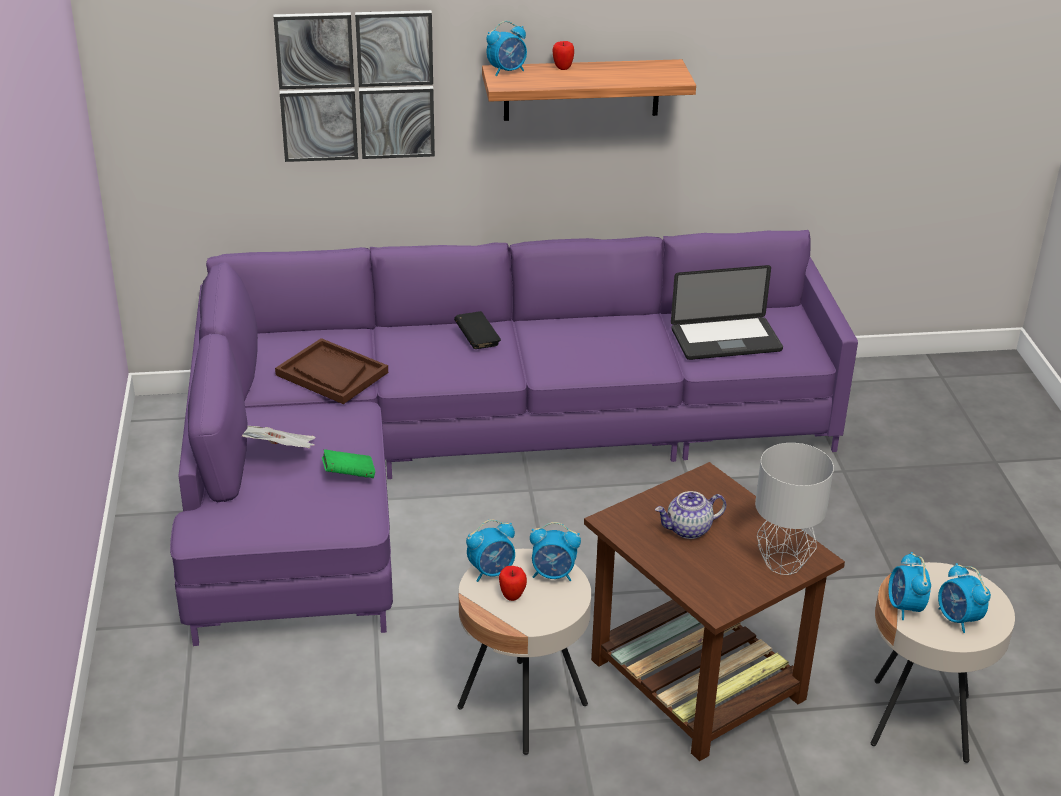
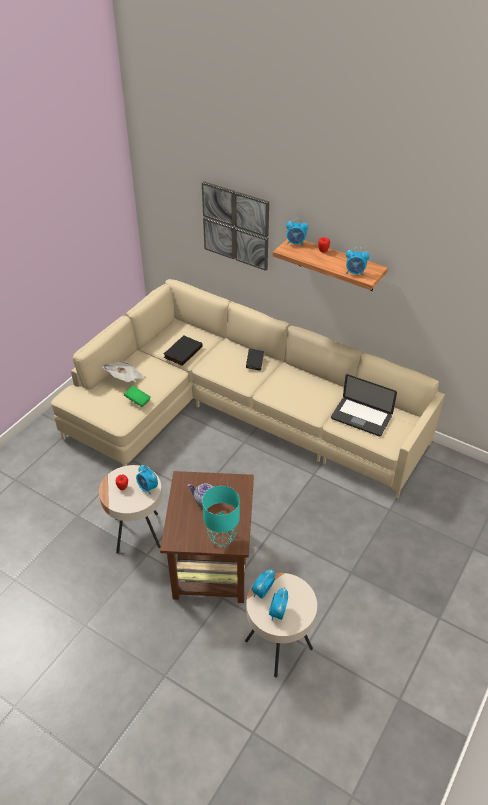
camera: 40 degrees right, 10 degrees up
(331, 374) = (182, 352): brown tray -> black book
(466, 458) = (236, 413): purple sofa -> beige sofa
(492, 572) = (128, 473): alarm clock -> alarm clock (355, 273)
(784, 563) = (223, 539): grey table lamp -> turquoise table lamp

